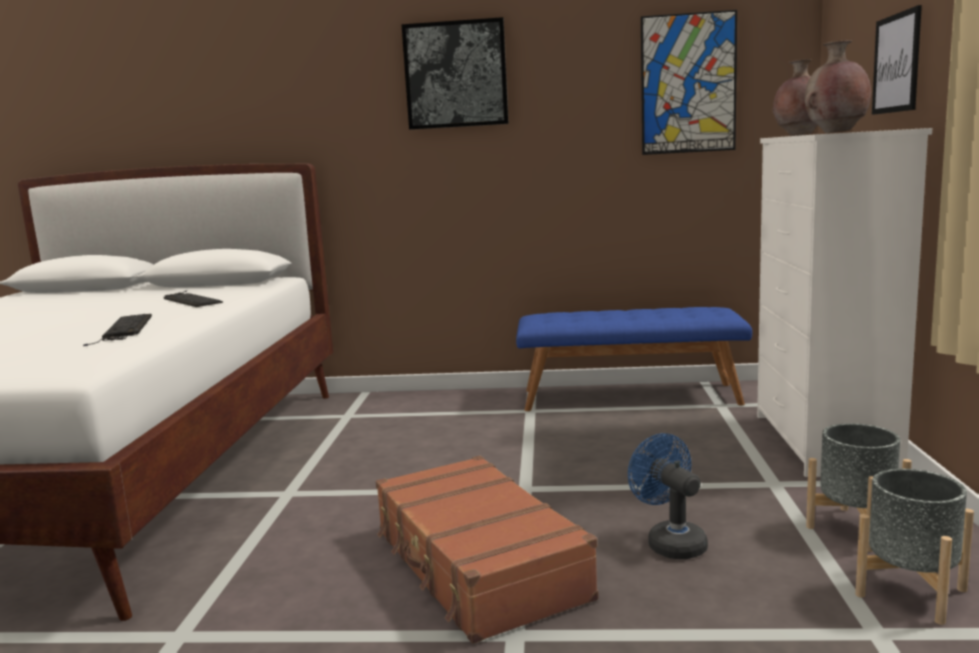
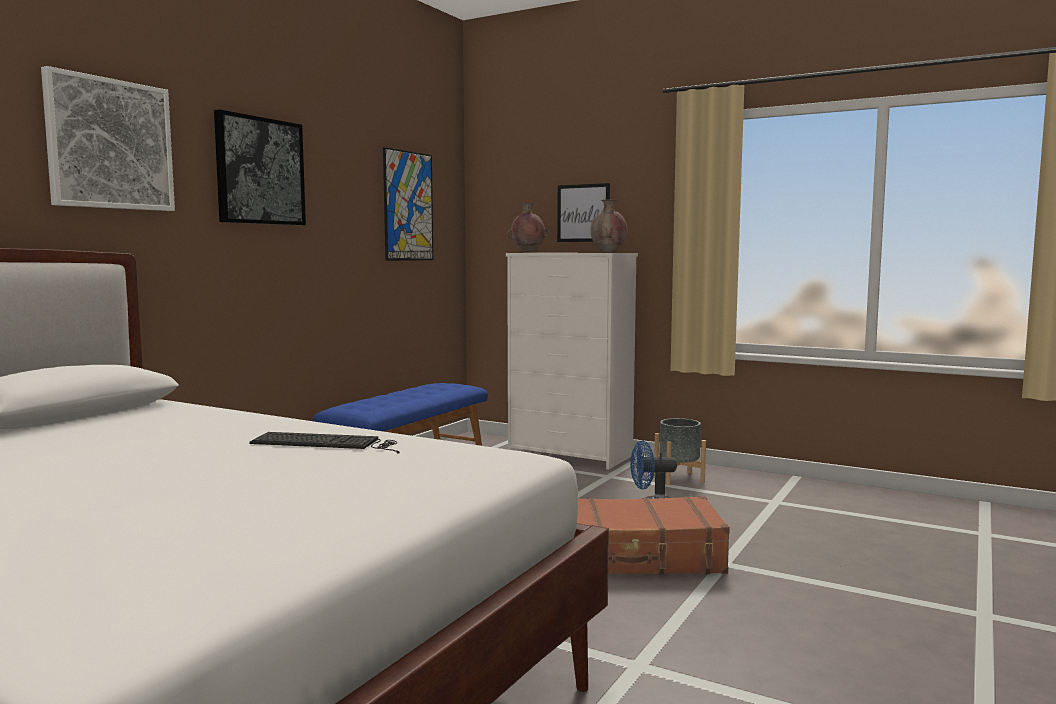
camera: 65 degrees left, 5 degrees down
(189, 299) = (185, 424): keyboard -> none
(307, 76) = (110, 144): none -> picture
(911, 592) = (746, 487): grey planter -> none

